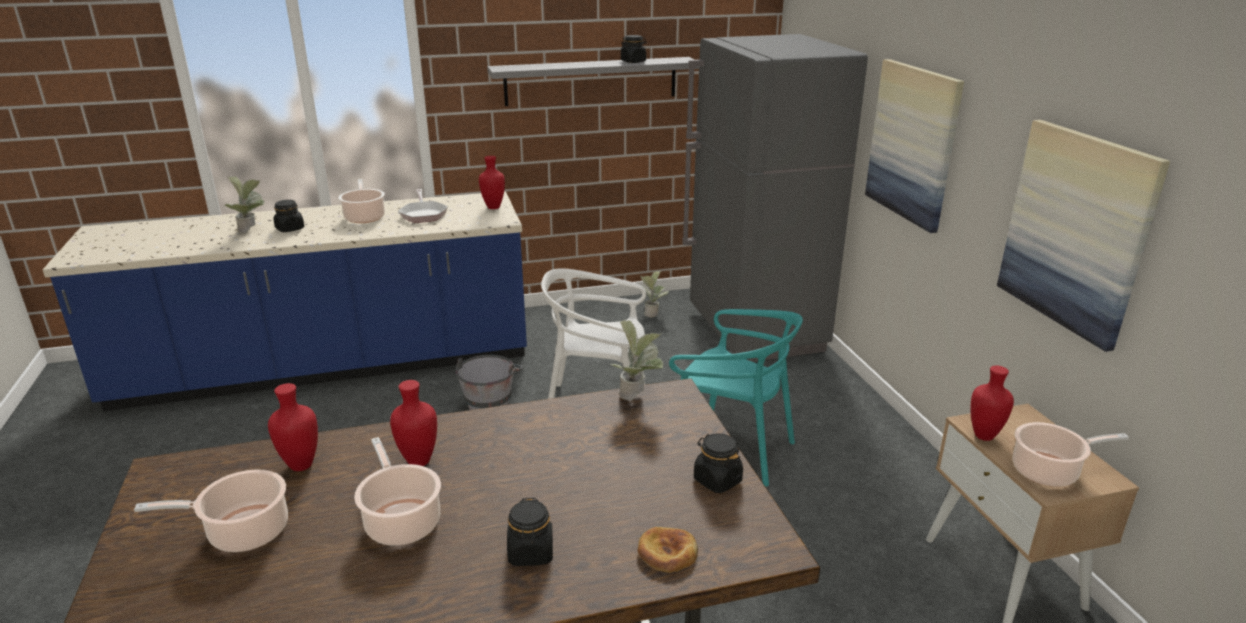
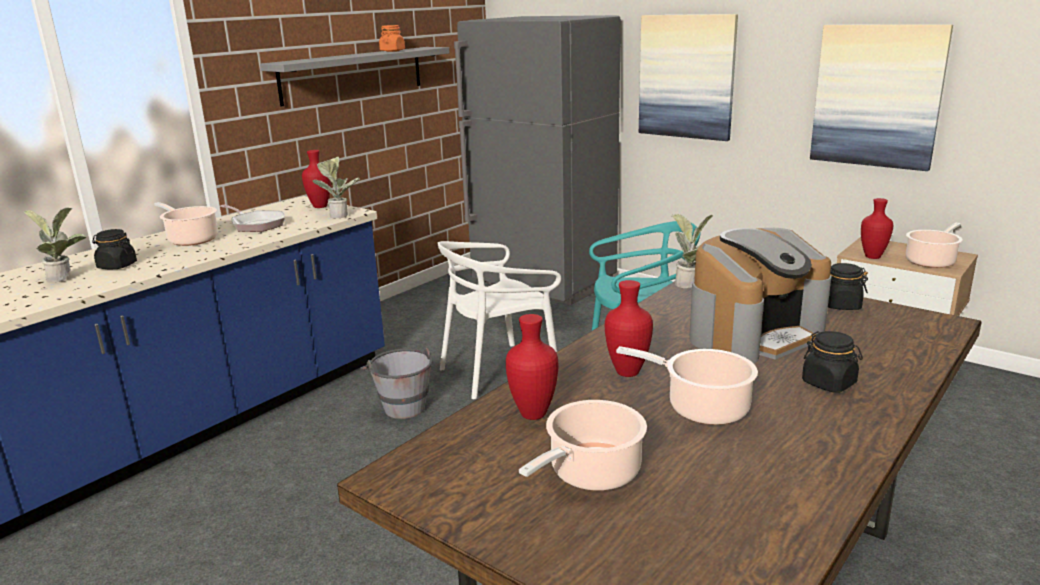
camera: 35 degrees left, 5 degrees down
(577, 473) = (754, 334): none -> coffee machine
(633, 61) = (392, 51): black jar -> orange jar
(653, 313) = (444, 297): potted plant -> potted plant (339, 215)
(667, 553) = (901, 348): bread -> none

